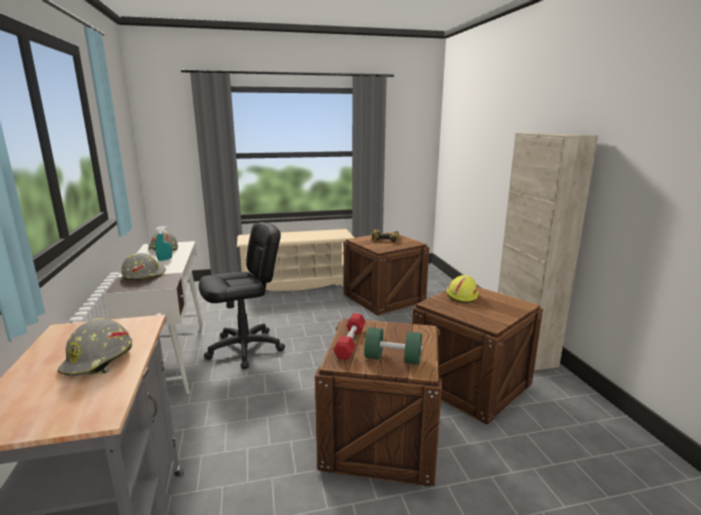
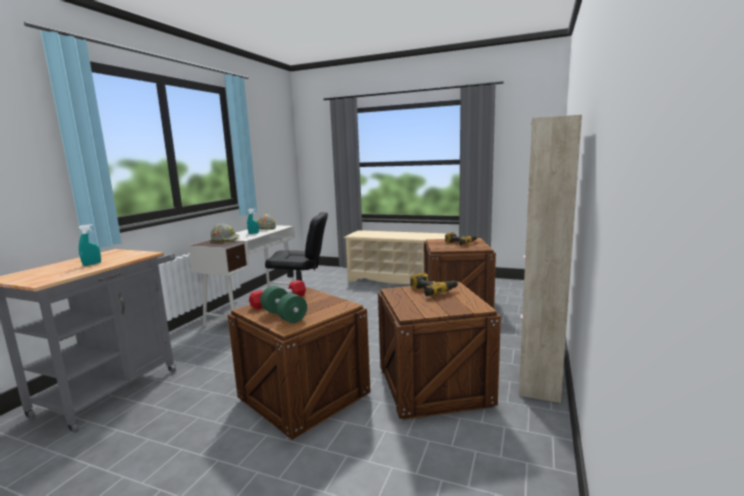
camera: 35 degrees right, 5 degrees down
(99, 360) = (92, 264): grey hard hat -> turquoise spray bottle
(461, 296) = (432, 290): yellow hard hat -> power drill

